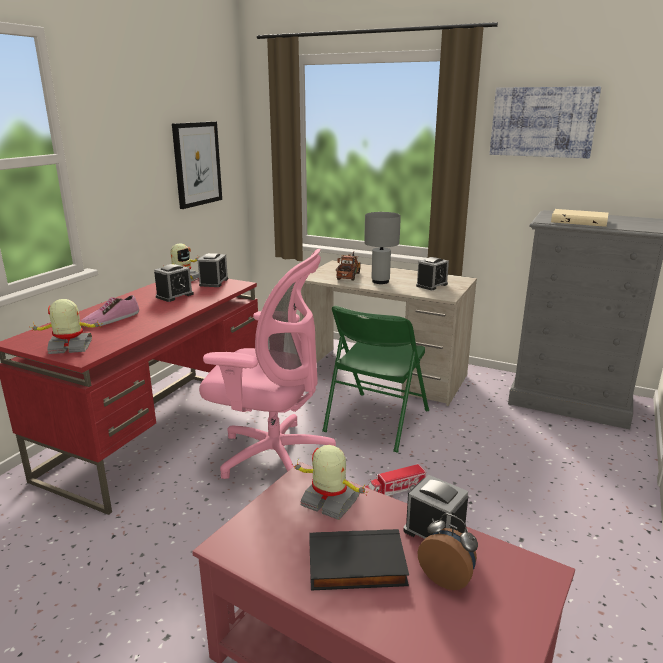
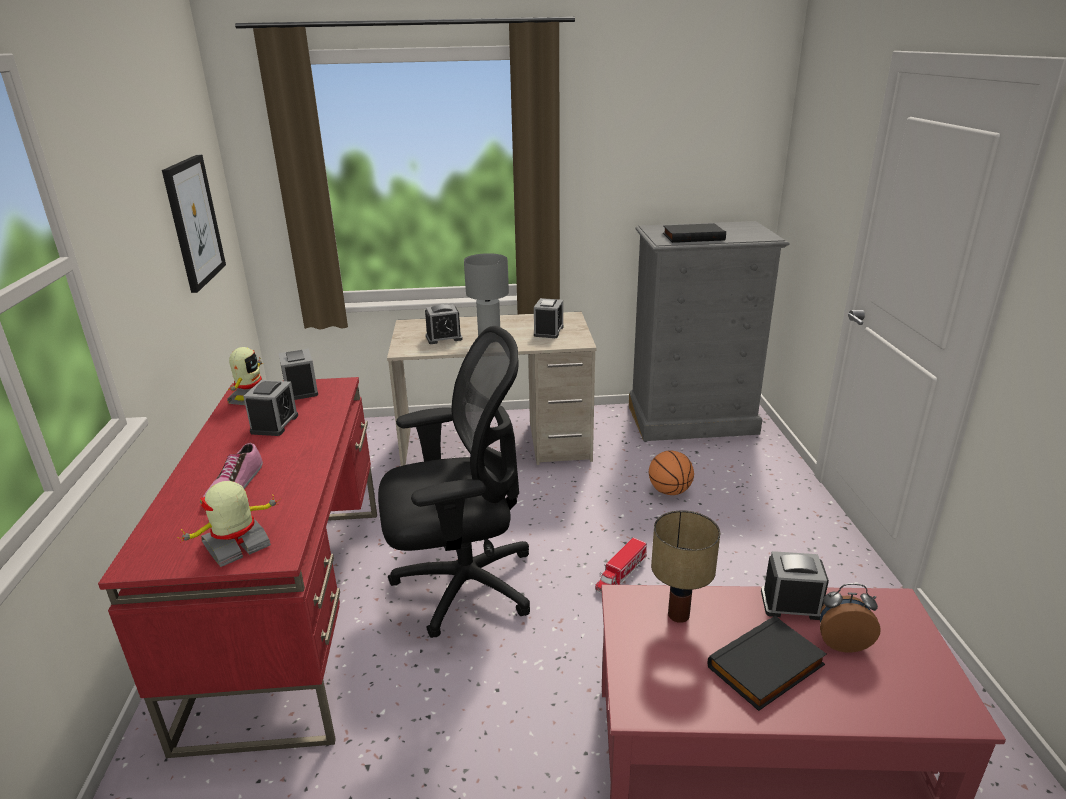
camera: 30 degrees left, 5 degrees up
(267, 455) = (458, 589): pink office chair -> black office chair
(329, 502) = (678, 615): toy robot -> table lamp
(349, 275) = (444, 338): toy truck -> alarm clock
(377, 420) = (537, 503): green chair -> none
(495, 446) = (669, 491): none -> basketball
(542, 122) = (627, 129): picture -> none
(579, 221) = (693, 236): beige book -> black book

